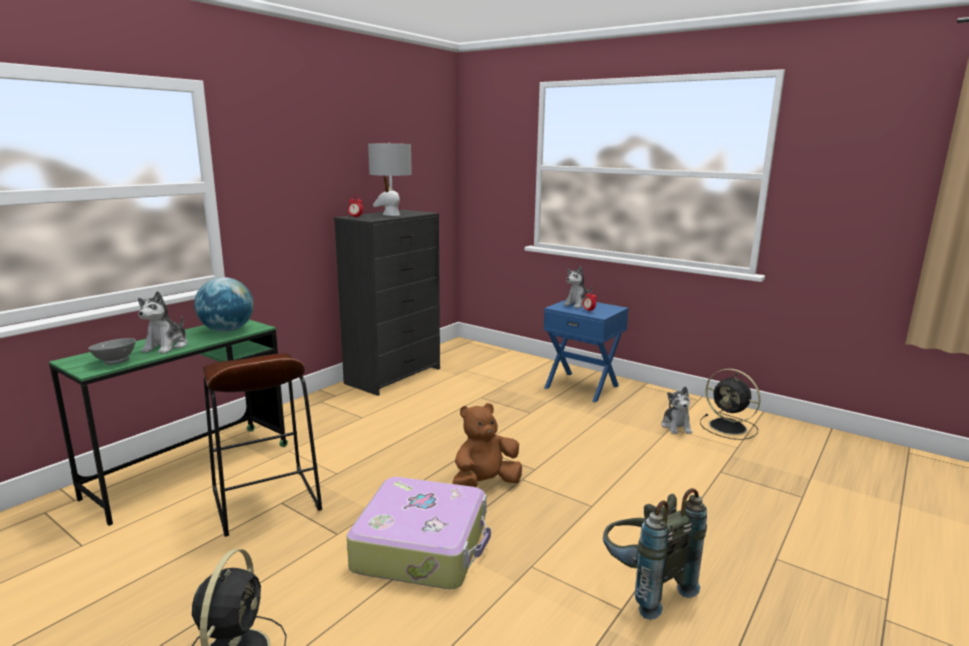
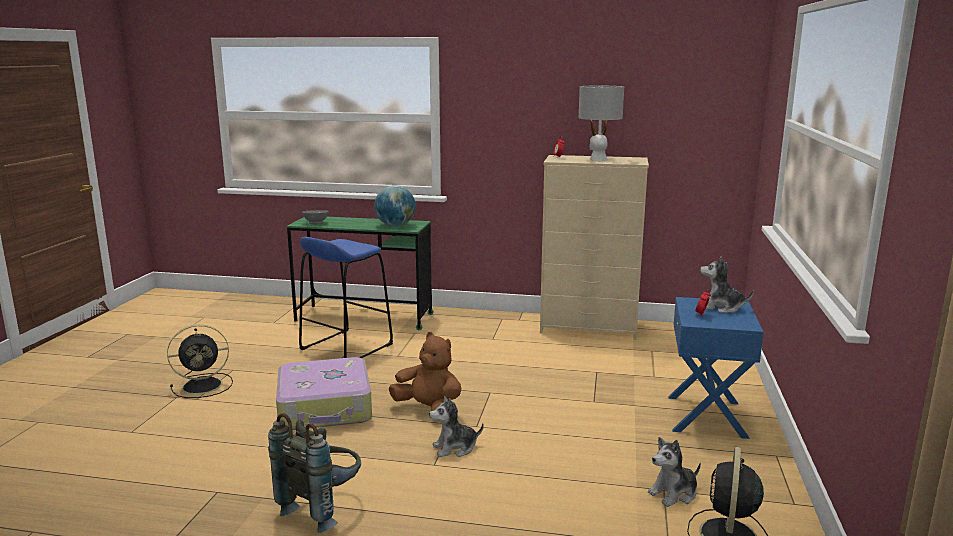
camera: 65 degrees right, 0 degrees up
(167, 346) = (350, 224): plush toy -> plush toy (455, 448)
(265, 500) = (346, 347): brown stool -> blue stool
(394, 376) = (589, 327): black dresser -> beige dresser

